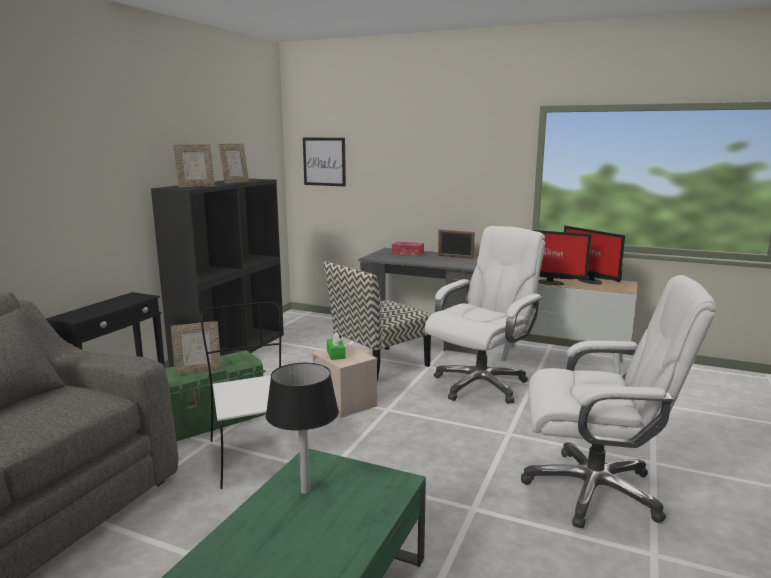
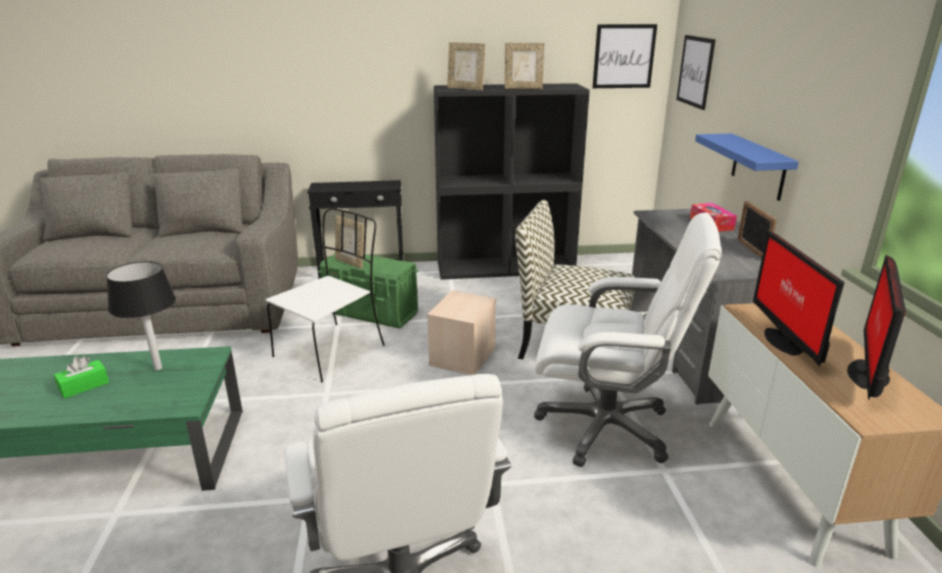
camera: 60 degrees right, 10 degrees up
(262, 155) = (624, 56): none -> picture
(336, 354) = (459, 301): green tissue box -> green tissue box (84, 386)
(421, 211) = (758, 166): none -> blue shelf

